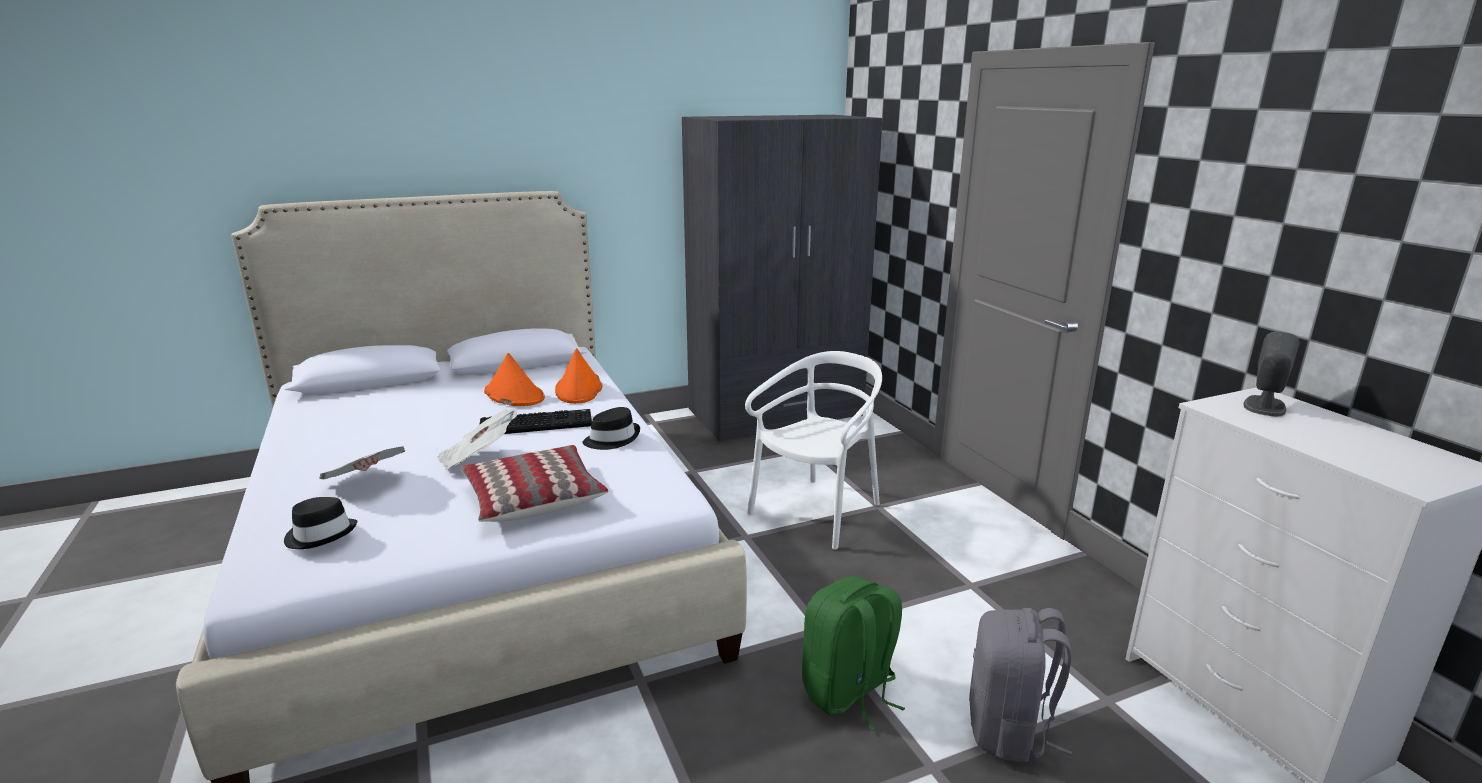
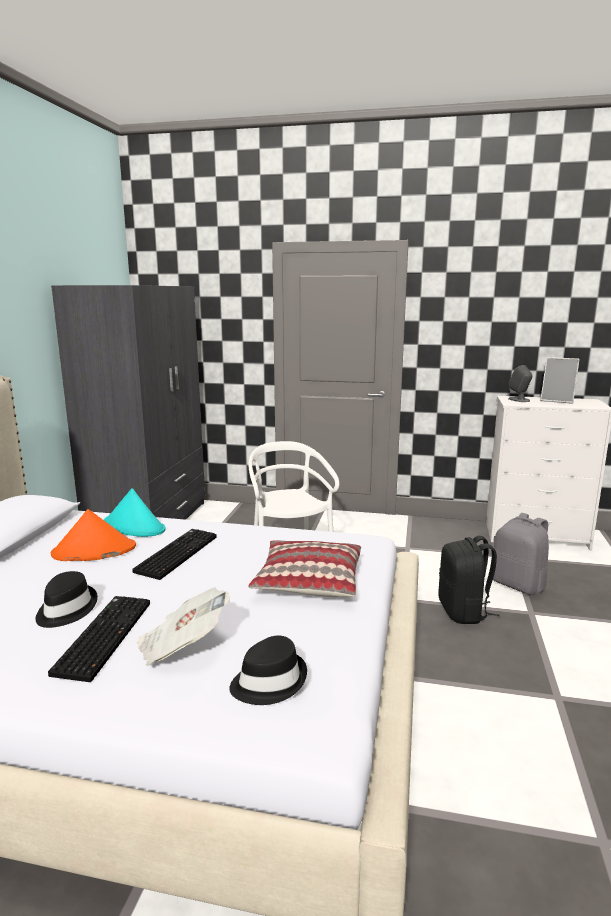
camera: 55 degrees left, 5 degrees down
(368, 451) = (103, 636): none -> keyboard
(478, 458) = (208, 587): newspaper -> none
(579, 389) = (134, 527): orange hat -> turquoise hat
(612, 439) = (250, 536): black hat -> black hat (65, 609)
(849, 693) = (463, 612): green backpack -> black backpack
(1357, 437) = (557, 400): none -> picture frame

